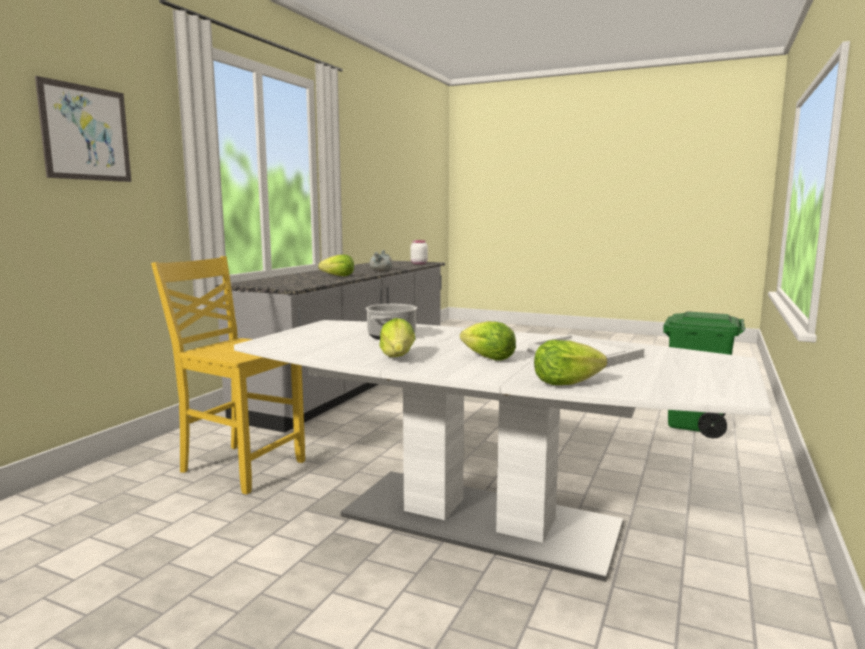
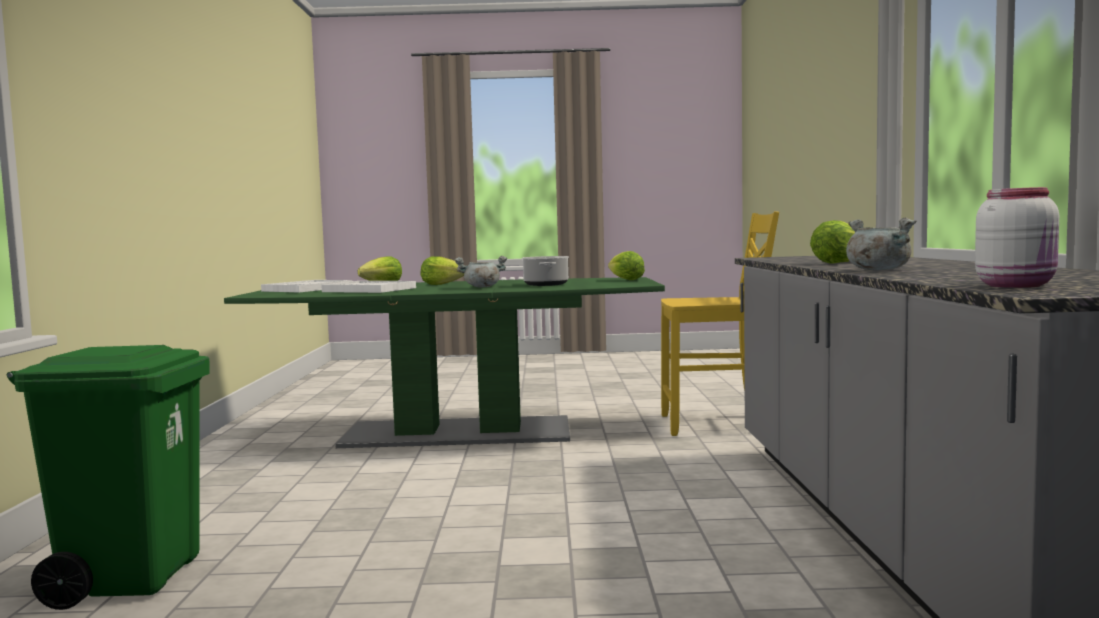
camera: 155 degrees right, 5 degrees down
(86, 133) = (856, 87): picture -> none
(398, 357) = (506, 281): lettuce -> lettuce (625, 280)
(459, 340) = (482, 287): none -> grey cooking pot
(479, 519) = (459, 433): white dining table -> green dining table
(678, 376) = (308, 289): none -> white tray

